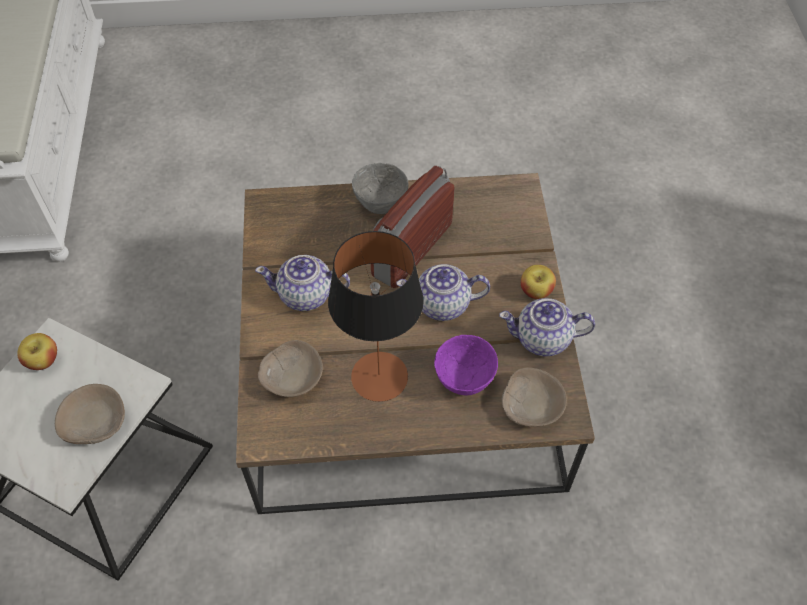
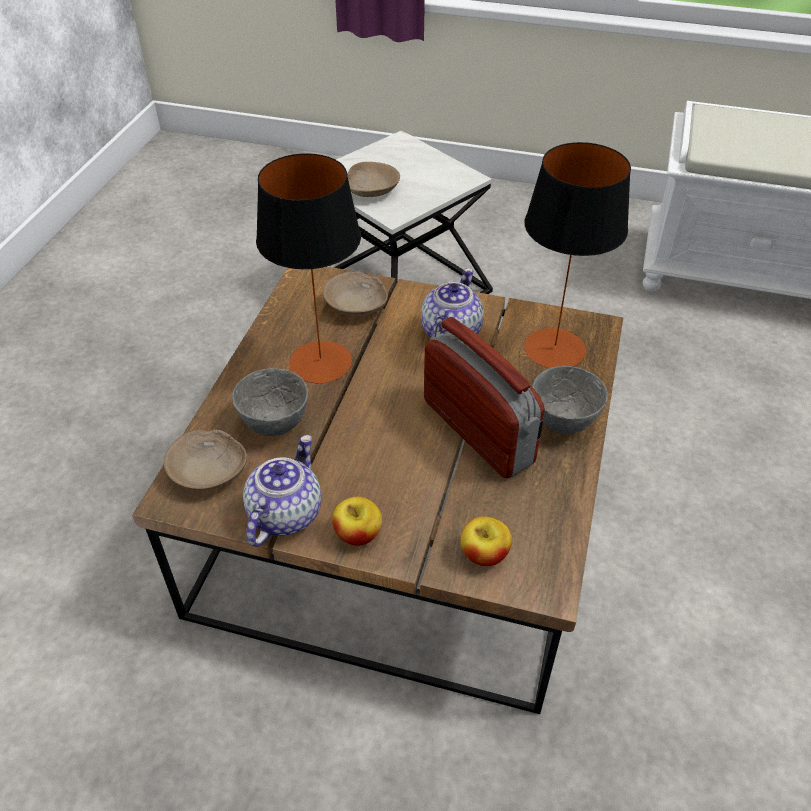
camera: 110 degrees right, 10 degrees down
(43, 360) = (447, 173): apple -> apple (484, 554)
(301, 223) = (554, 349): none -> table lamp
(441, 305) = (383, 435): teapot -> none
(465, 381) = (274, 425): purple bowl -> grey bowl

